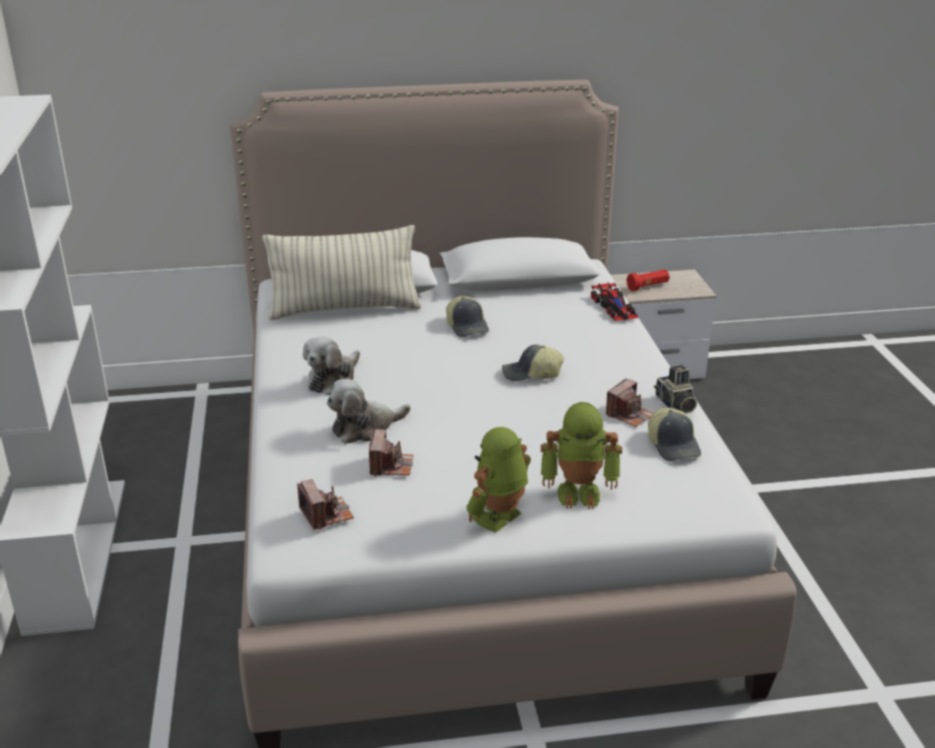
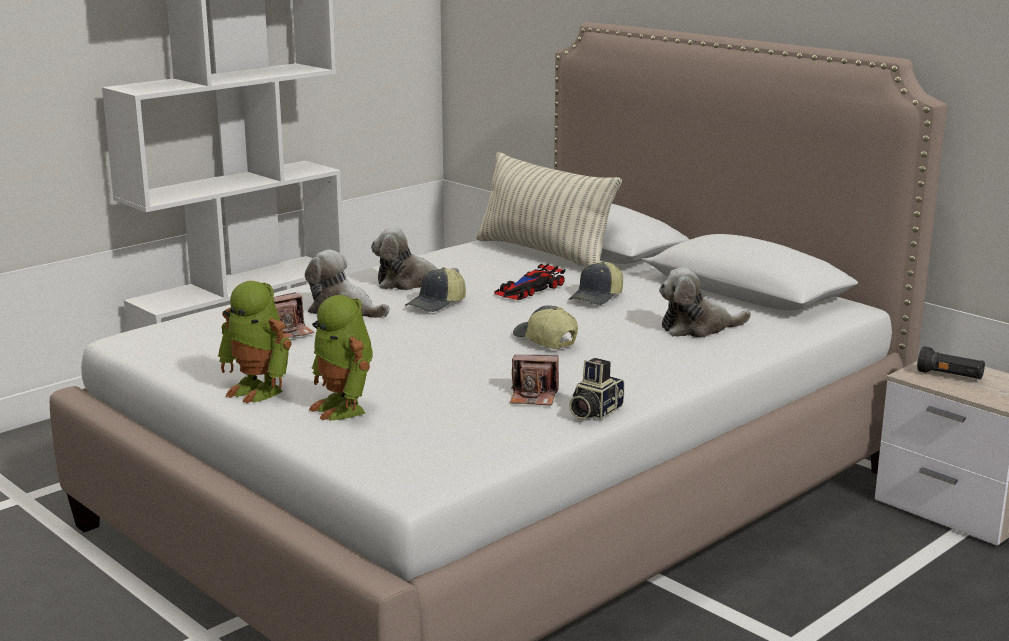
camera: 55 degrees right, 10 degrees down
(326, 514) = (187, 332): camera -> none
(499, 519) = (258, 390): toy robot -> toy robot turned 150 degrees counterclockwise
(568, 319) = (697, 328): none -> plush toy
(614, 307) = (768, 339): toy car -> toy car (529, 289)
(648, 287) = (950, 376): red flashlight -> black flashlight
(673, 445) = (501, 429): cap -> cap (437, 304)

